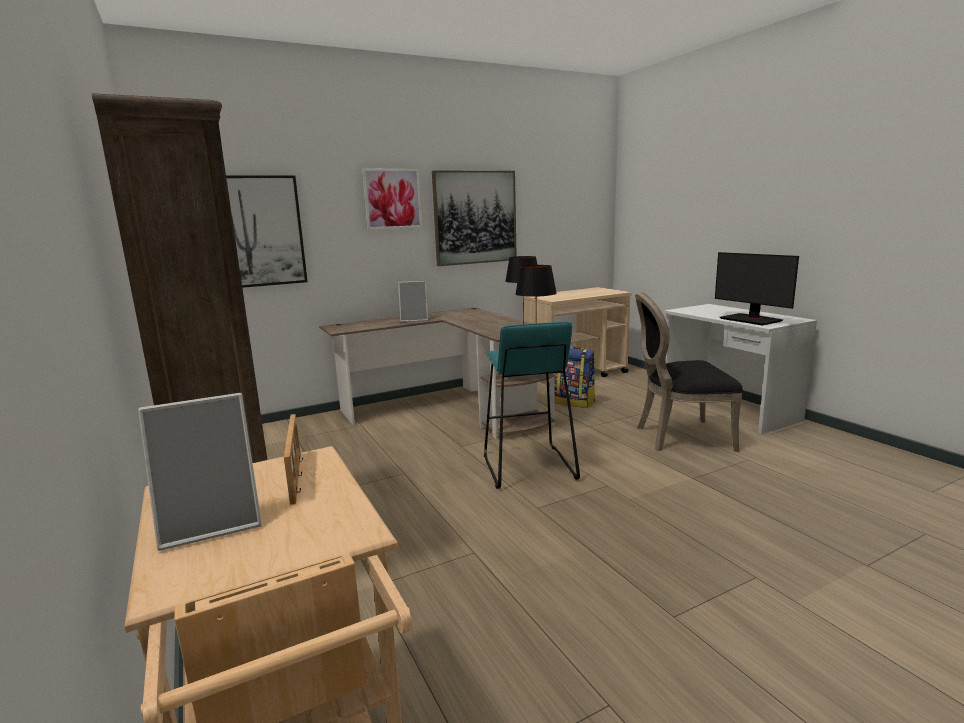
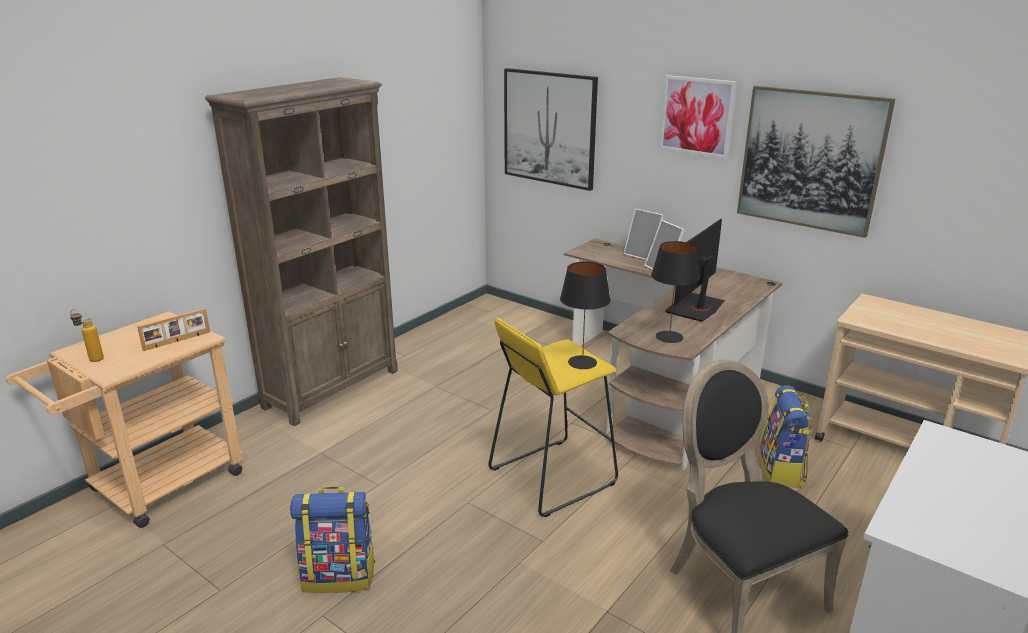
camera: 65 degrees right, 10 degrees up
(213, 523) = (124, 339): picture frame -> picture frame (643, 255)
(254, 555) = (92, 358): none -> bottle
(527, 467) = (551, 476): turquoise stool -> yellow stool
(615, 597) = (339, 576): none -> backpack
(751, 320) = (932, 513): monitor -> monitor (696, 308)

